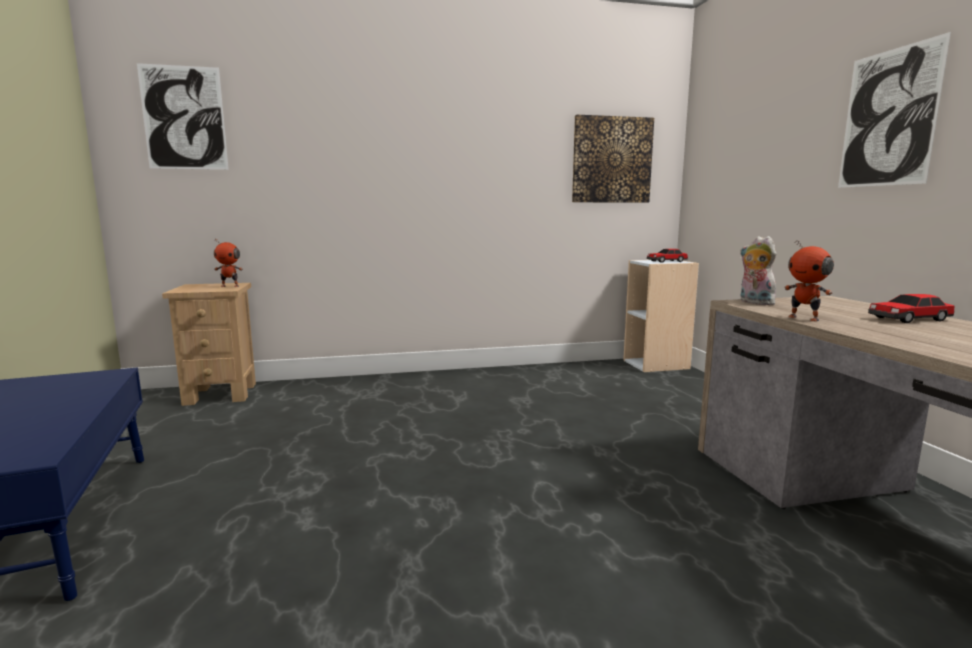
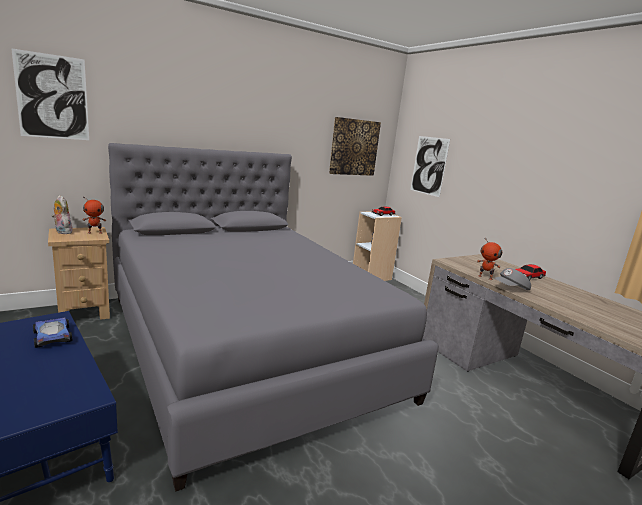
camera: 20 degrees left, 5 degrees up
(83, 390) = (52, 336): none -> toy car
(401, 439) = (247, 343): none -> grey bed
(754, 302) = (454, 261): plush toy -> plush toy (62, 232)
(853, 331) = (511, 289): none -> grey cap
(888, 118) = (518, 163): picture -> picture (429, 166)

